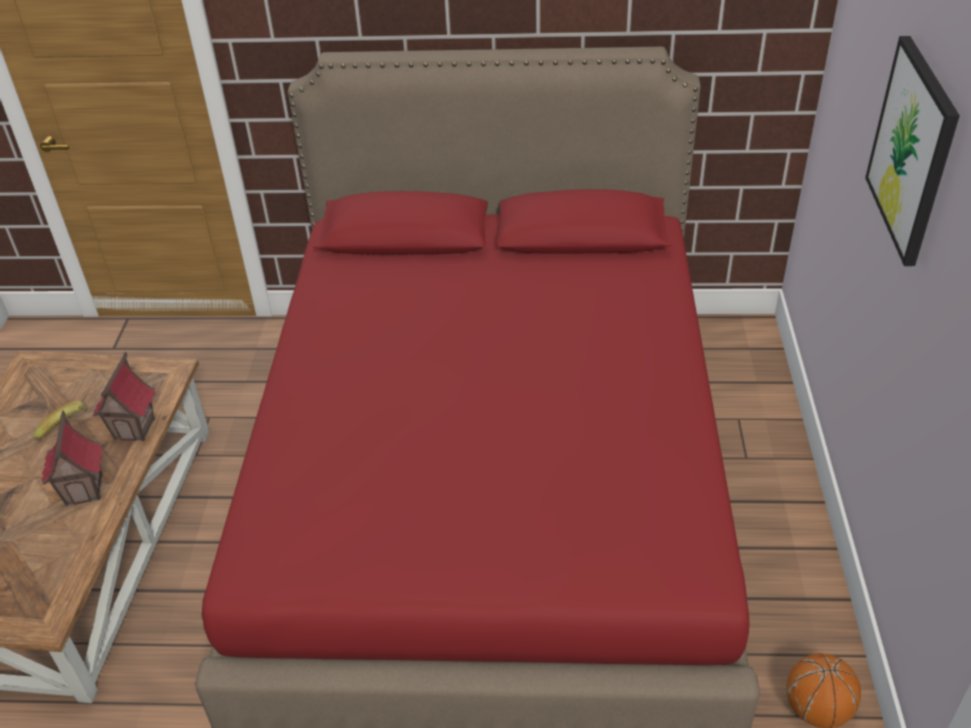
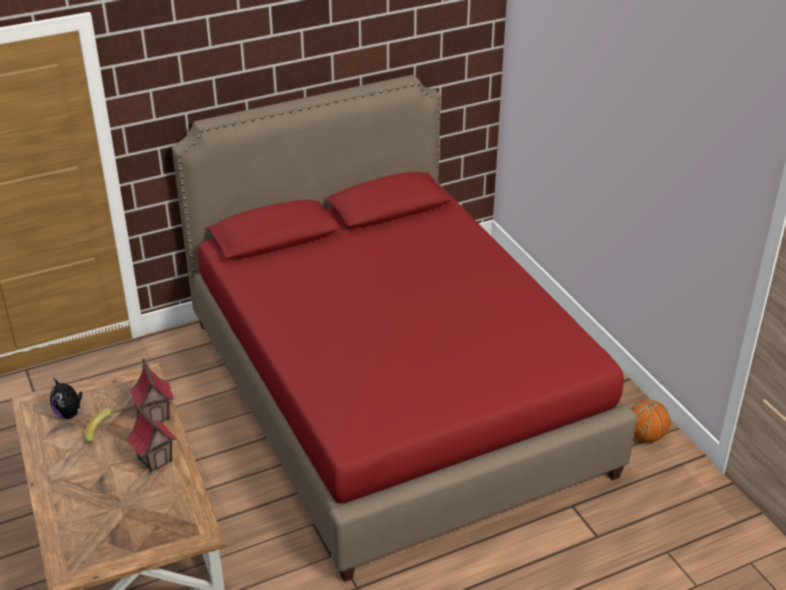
camera: 30 degrees left, 5 degrees down
(53, 392) = (70, 414): none -> plush toy
(912, 150) = (608, 105): picture -> none

